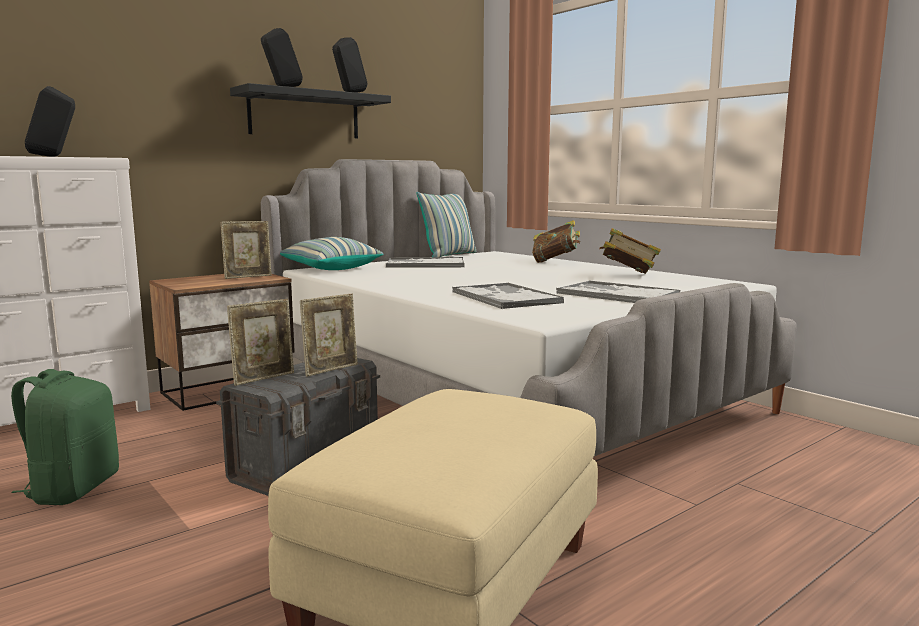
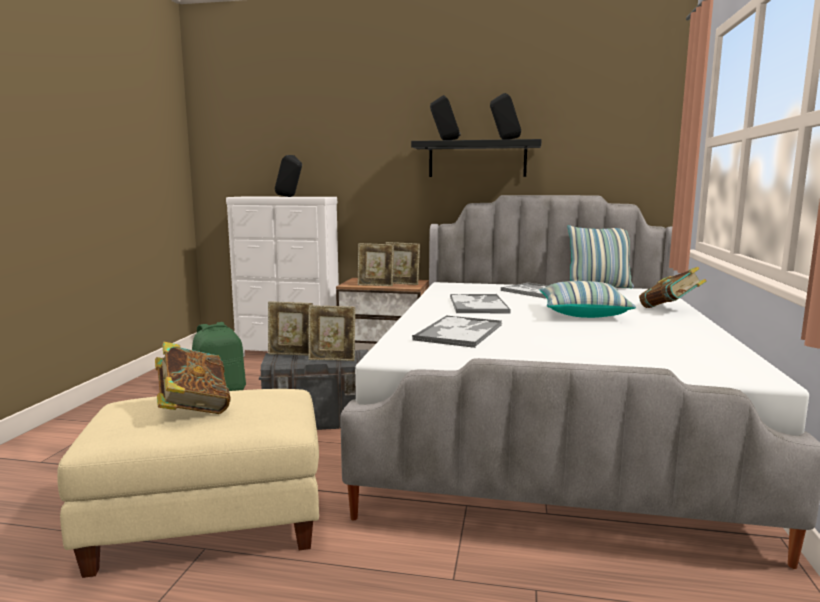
camera: 50 degrees right, 0 degrees up
(224, 282) = (375, 285): none -> picture frame
(330, 268) = (462, 285): pillow -> pillow (582, 313)
(616, 294) = (556, 352): tray -> tray (477, 305)
(627, 275) = (673, 337): book -> book (193, 409)

